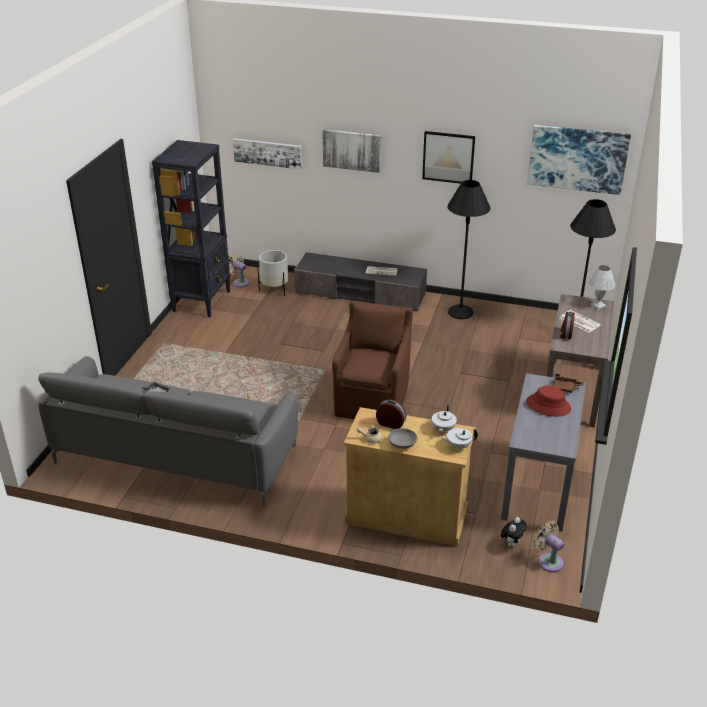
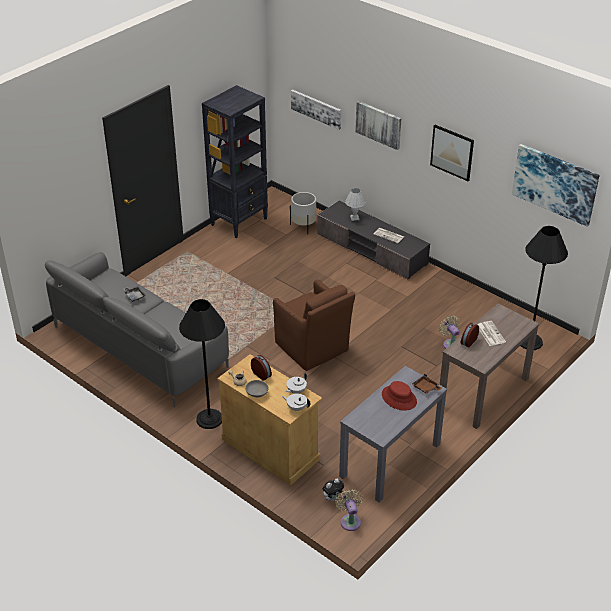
camera: 25 degrees right, 5 degrees up
(239, 282) = (280, 212): beige fan -> beige fan (450, 344)
(372, 400) = (312, 348): brown armchair -> brown armchair turned 105 degrees clockwise
(460, 312) = (444, 291): black floor lamp -> black floor lamp (209, 419)
(597, 305) = (520, 323): white table lamp -> white table lamp (354, 218)

